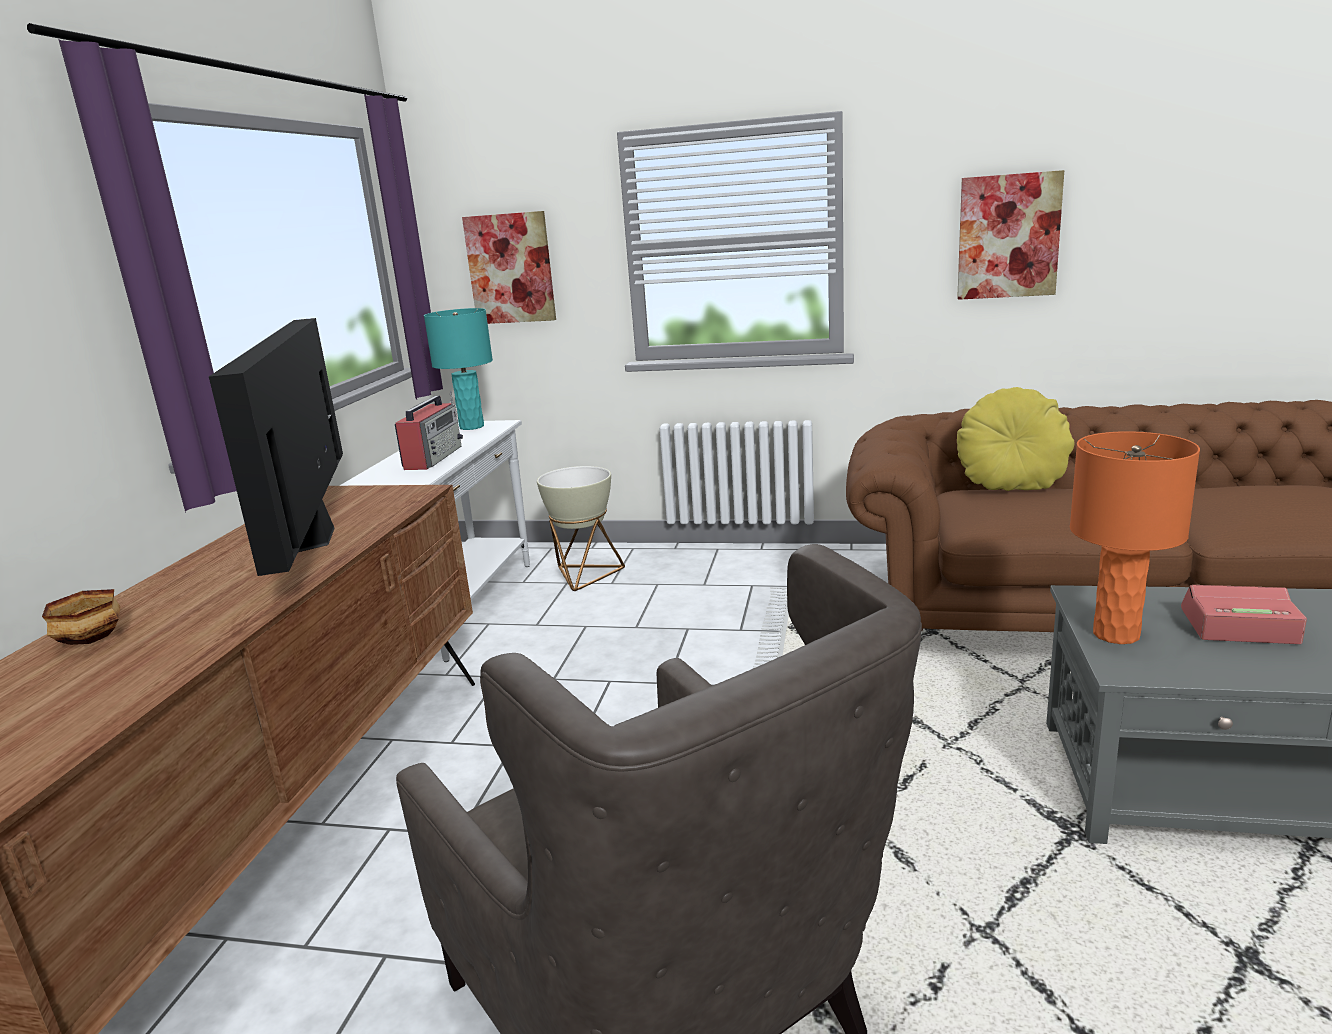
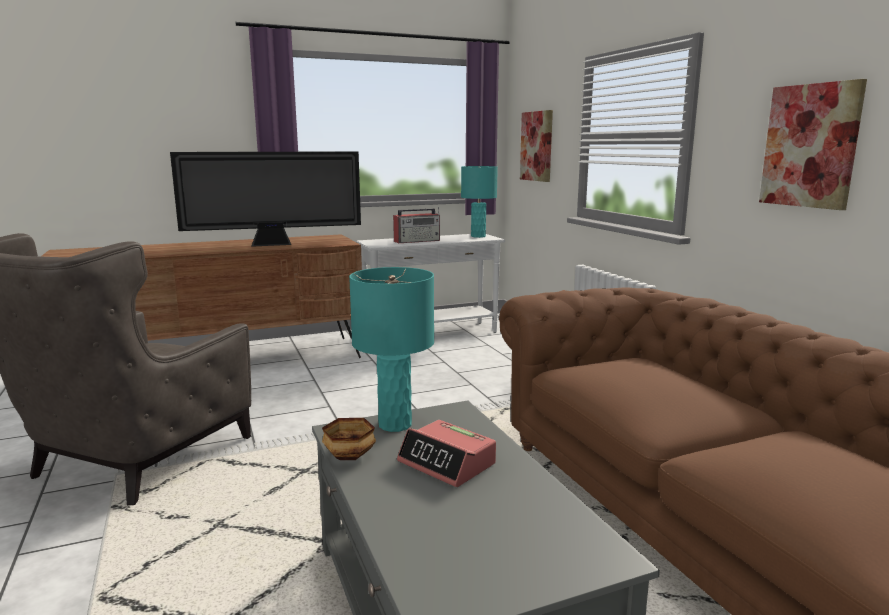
camera: 55 degrees right, 5 degrees down
(90, 641) = (164, 246): bowl -> bowl (348, 457)
(313, 538) = (274, 244): television -> television turned 150 degrees counterclockwise
(585, 574) = (503, 346): planter -> none
(1011, 487) = (659, 366): yellow pillow -> none
(1115, 634) = (395, 424): orange table lamp -> turquoise table lamp
(1238, 626) = (447, 463): alarm clock -> alarm clock turned 150 degrees clockwise

